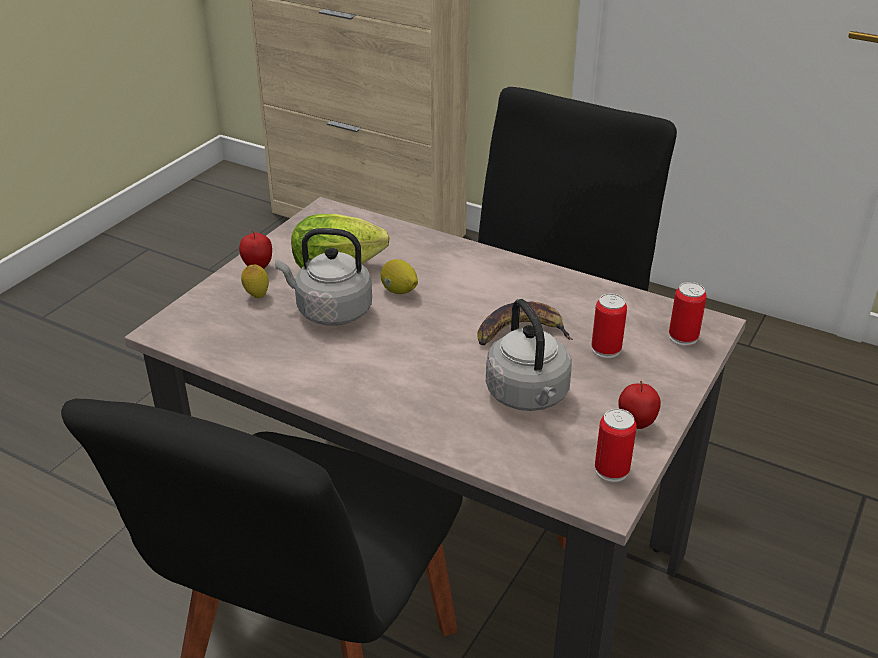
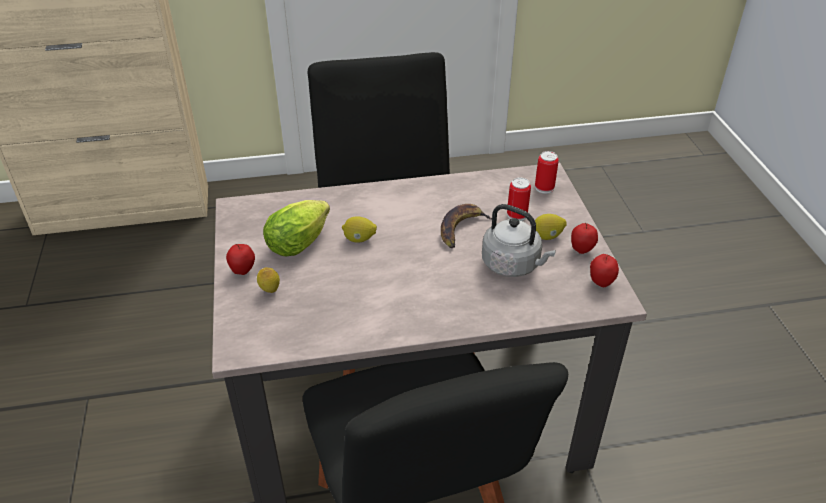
camera: 40 degrees left, 5 degrees up
(330, 311) = (333, 275): grey kettle -> none
(611, 470) = (601, 282): can -> apple
(612, 388) = (547, 236): none -> lemon

